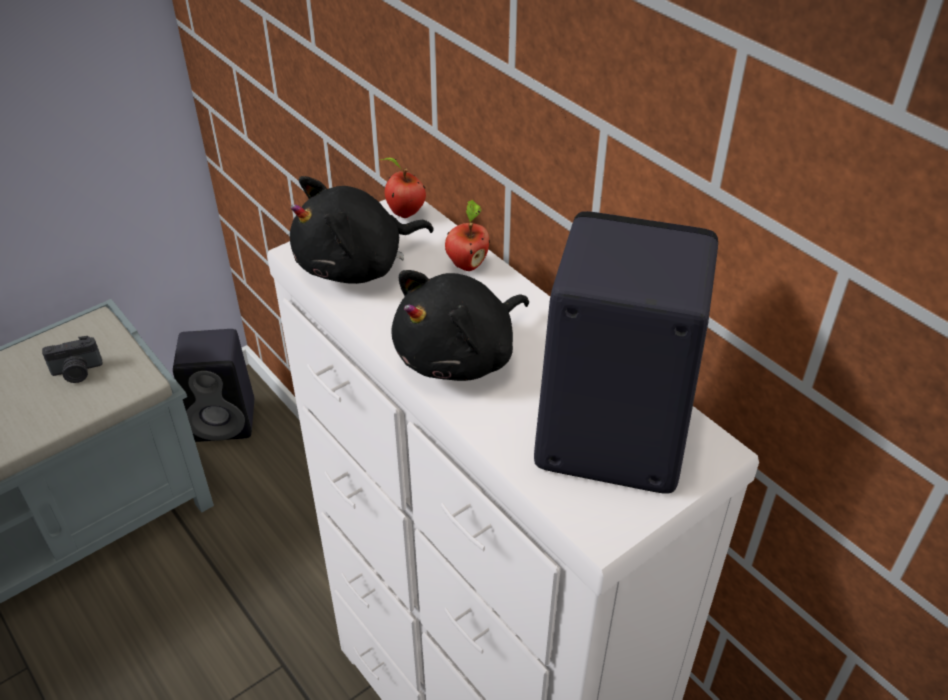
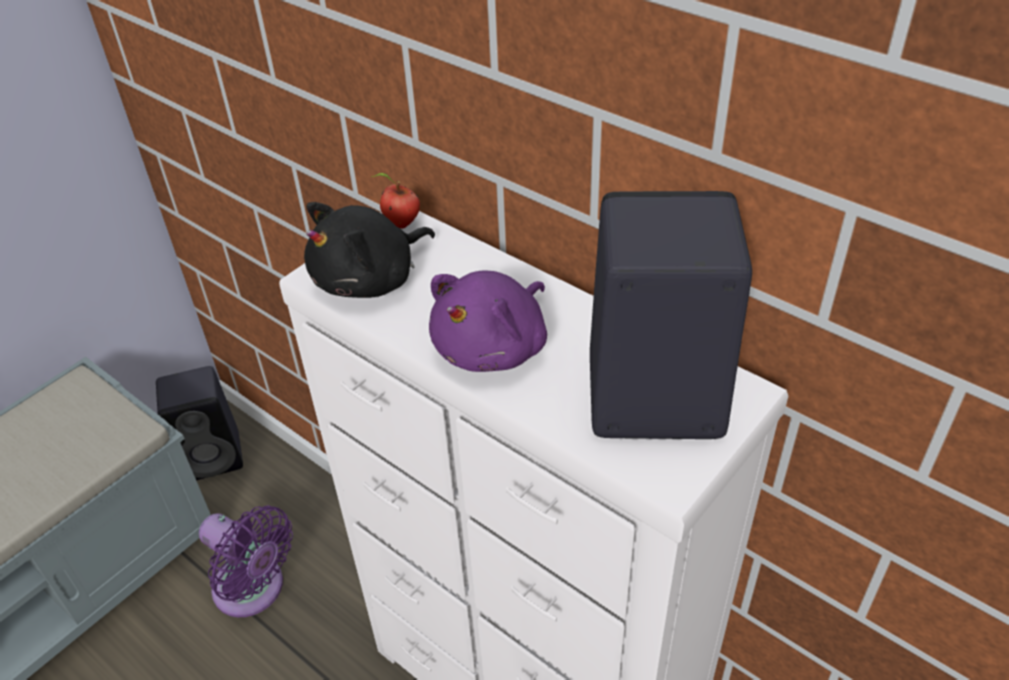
camera: 10 degrees left, 0 degrees up
(77, 372) = (69, 434): camera -> none
(233, 562) = (254, 590): none -> purple fan
(460, 356) = (494, 347): black plush toy -> purple plush toy
(466, 264) = (474, 262): apple -> none

